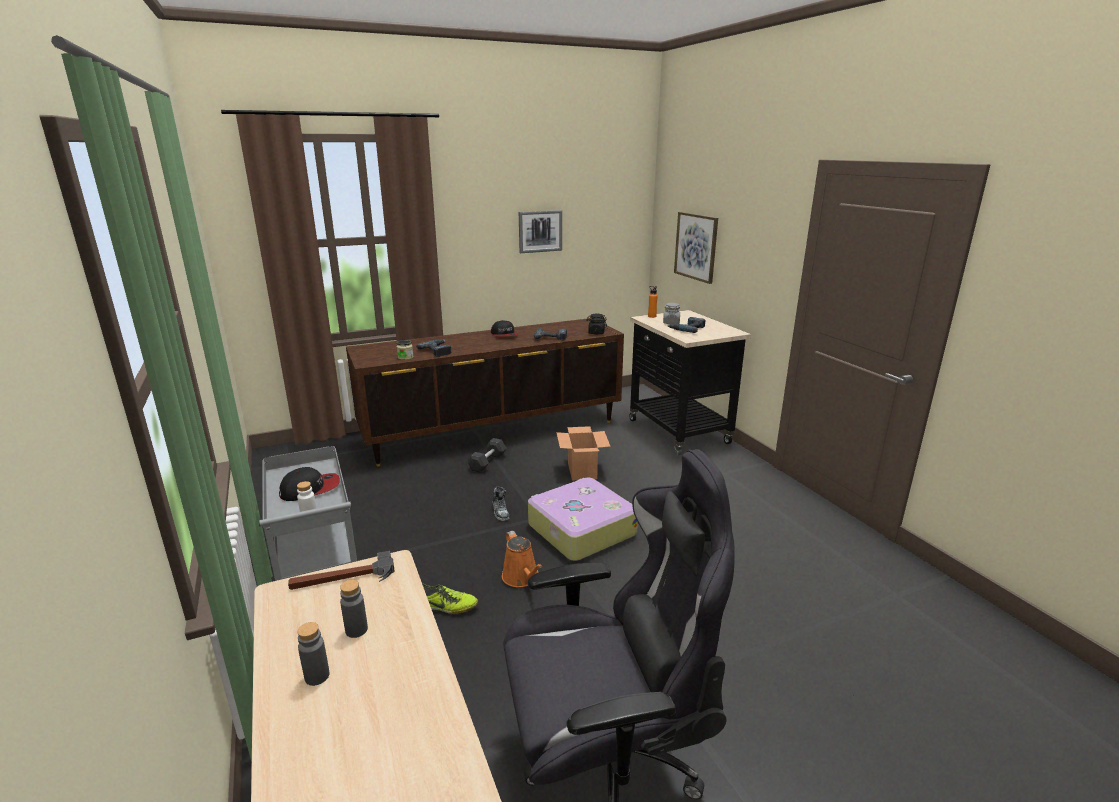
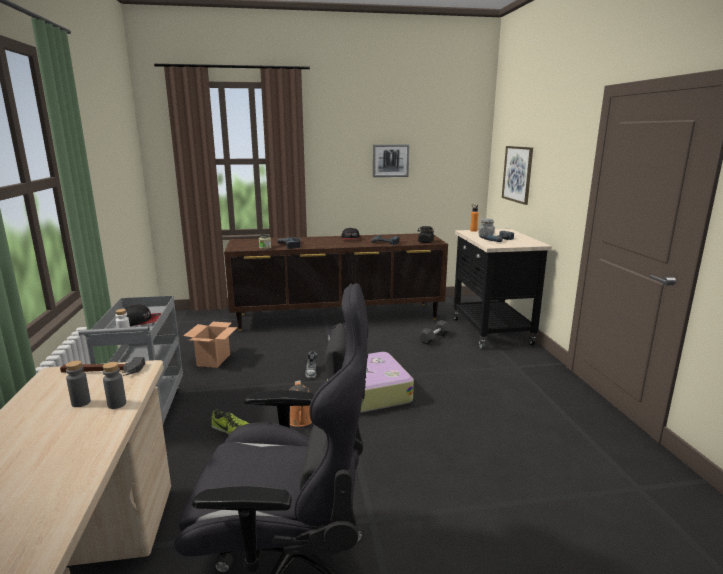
camera: 15 degrees right, 5 degrees down
(317, 676) = (29, 426): grey bottle -> grey bottle (117, 404)
(487, 462) = (321, 337): grey dumbbell -> grey dumbbell (434, 338)
(581, 471) = (392, 351): cardboard box -> cardboard box (213, 360)

